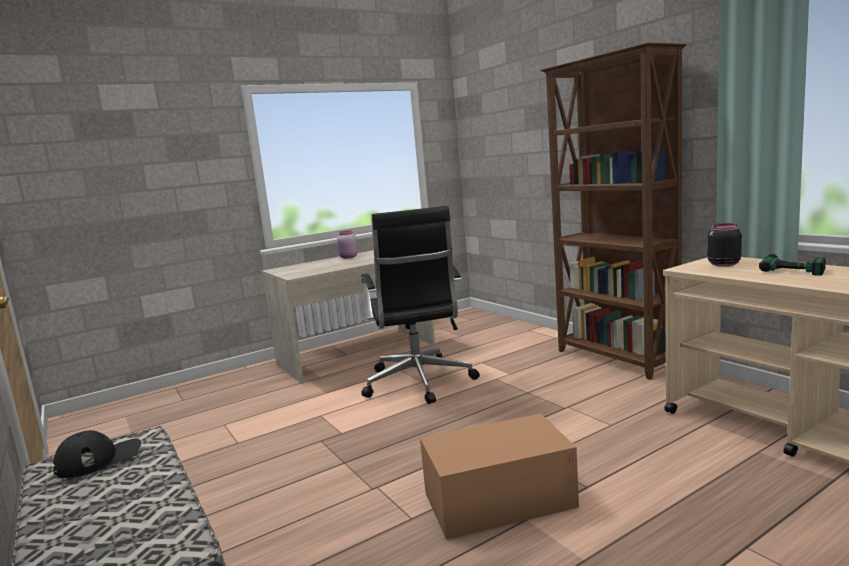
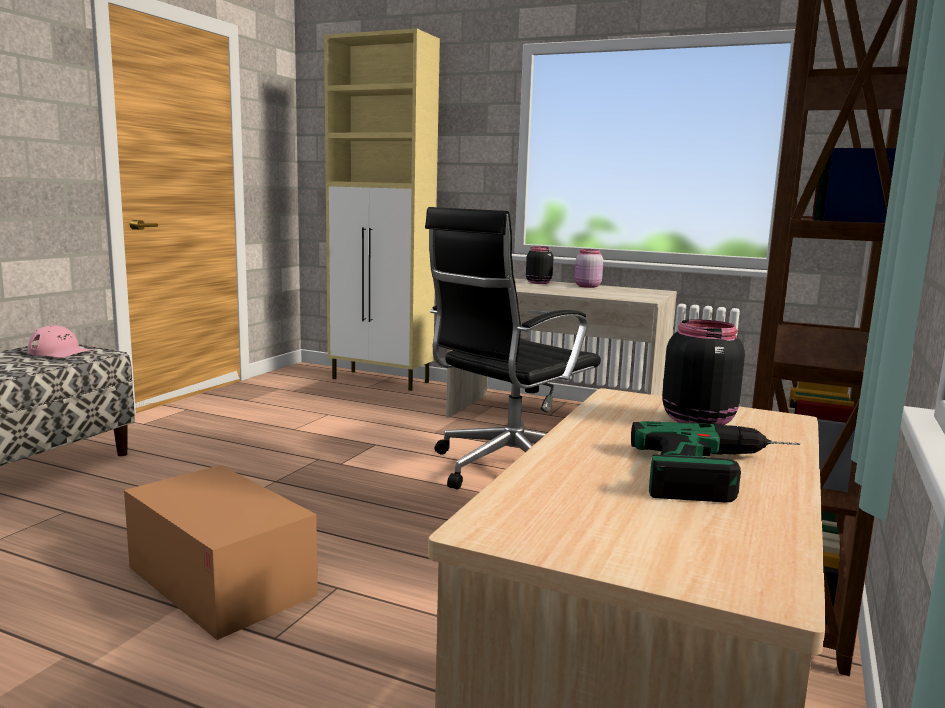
camera: 55 degrees right, 0 degrees up
(99, 459) = (60, 352): black cap -> pink cap
(177, 392) = (381, 380): none -> beige cabinet
(315, 263) = (538, 283): none -> black jar

